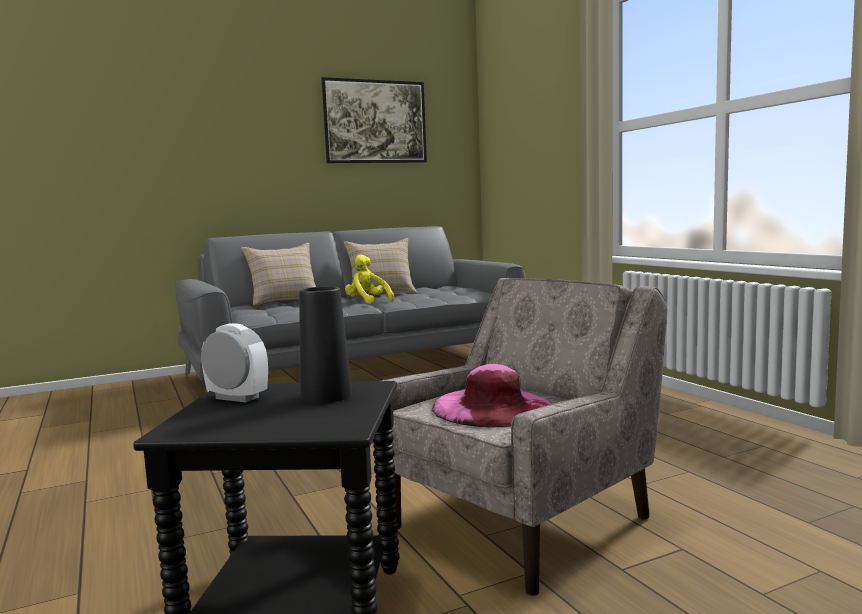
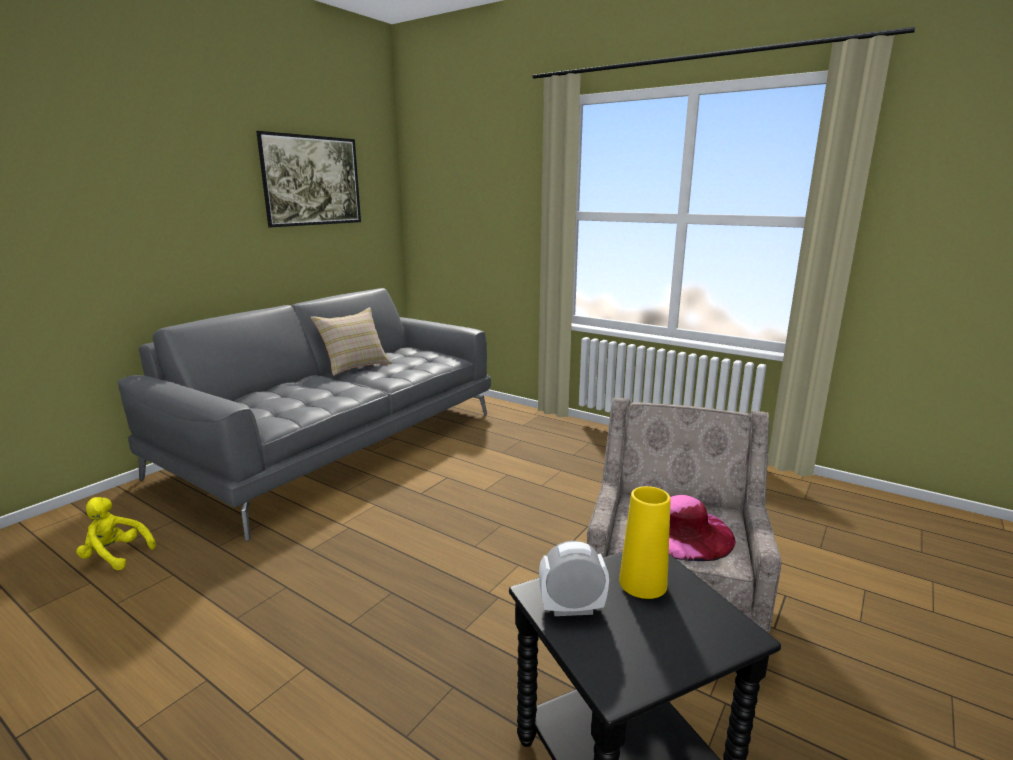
camera: 30 degrees left, 10 degrees up
(284, 301) = (265, 390): beige pillow -> none
(326, 396) = (643, 583): black vase -> yellow vase
(367, 302) = (361, 383): yellow plush toy -> yellow plush toy (115, 556)

